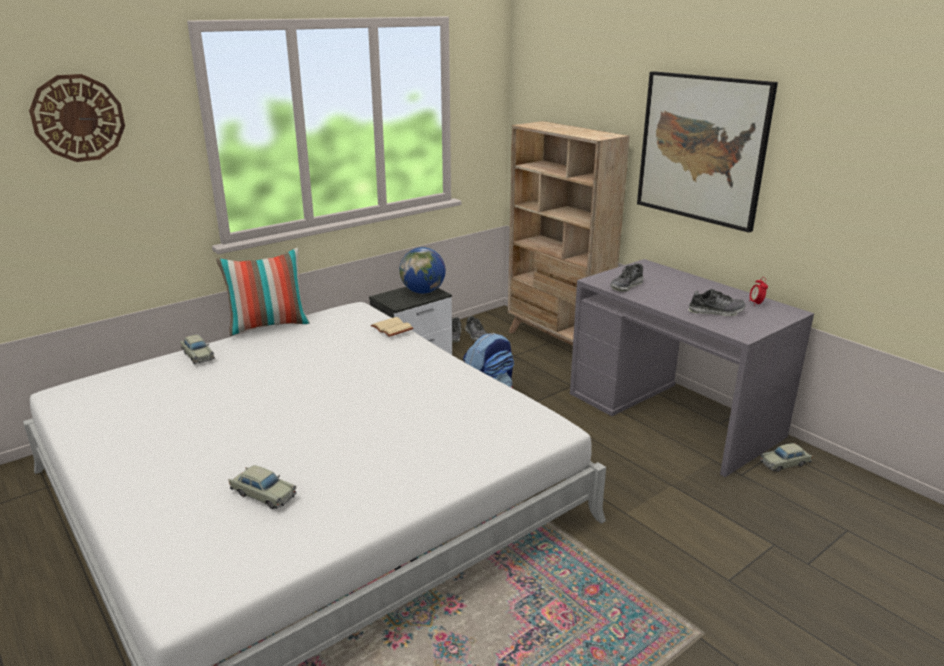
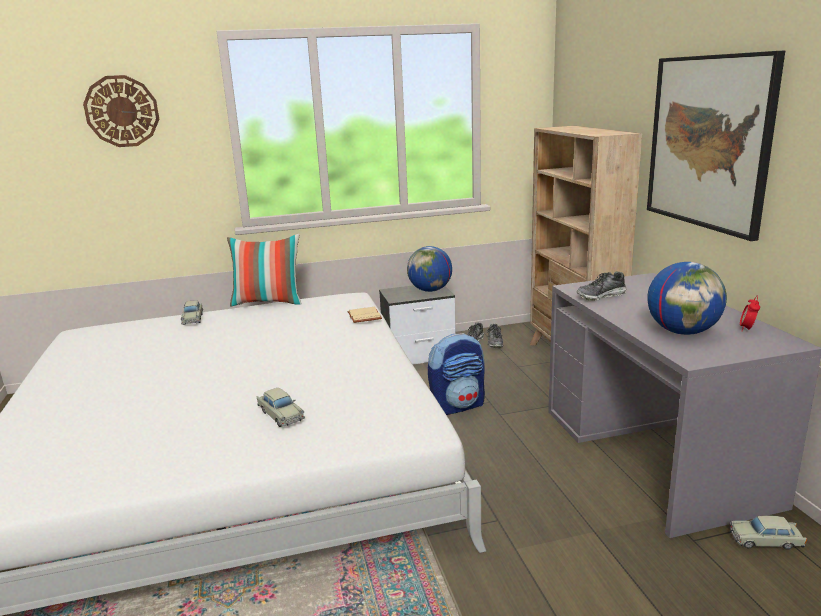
camera: 25 degrees right, 5 degrees down
(263, 494) = (115, 435): beige toy car -> beige toy car (280, 414)
(715, 312) = (682, 332): shoe -> globe

